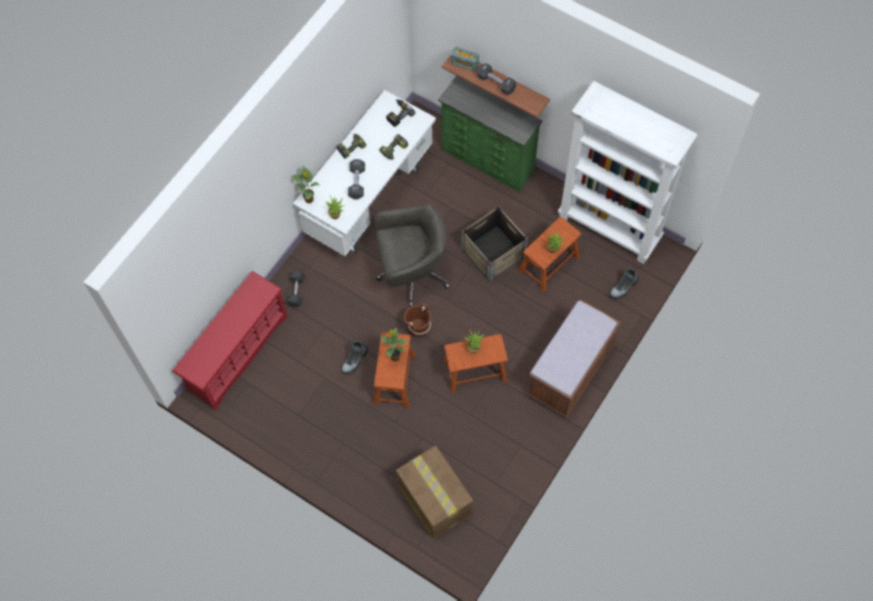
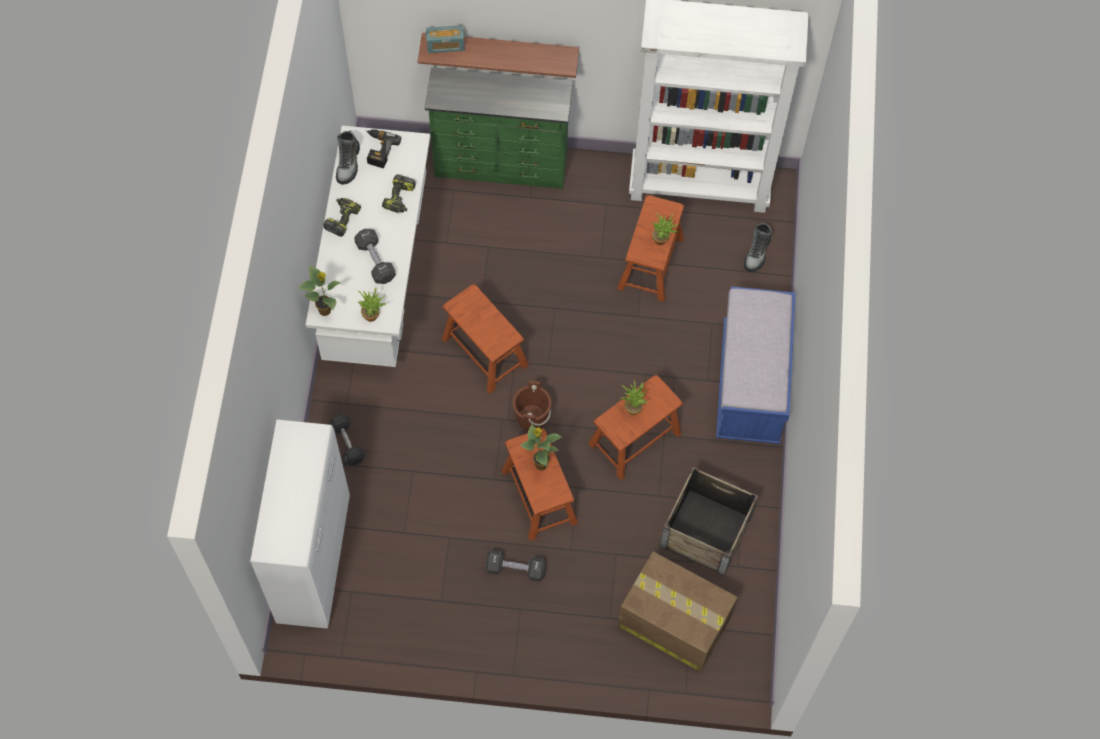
camera: 30 degrees left, 0 degrees up
(237, 353) = (314, 559): red shoe rack -> white cabinet
(354, 361) = (474, 497): boot -> boot (348, 164)
(412, 273) = (485, 352): grey office chair -> brown stool
(493, 253) = (574, 280): crate -> crate (706, 532)
(496, 83) = (500, 55): black dumbbell -> black dumbbell (515, 569)
(570, 370) = (750, 384): brown bench -> blue bench

